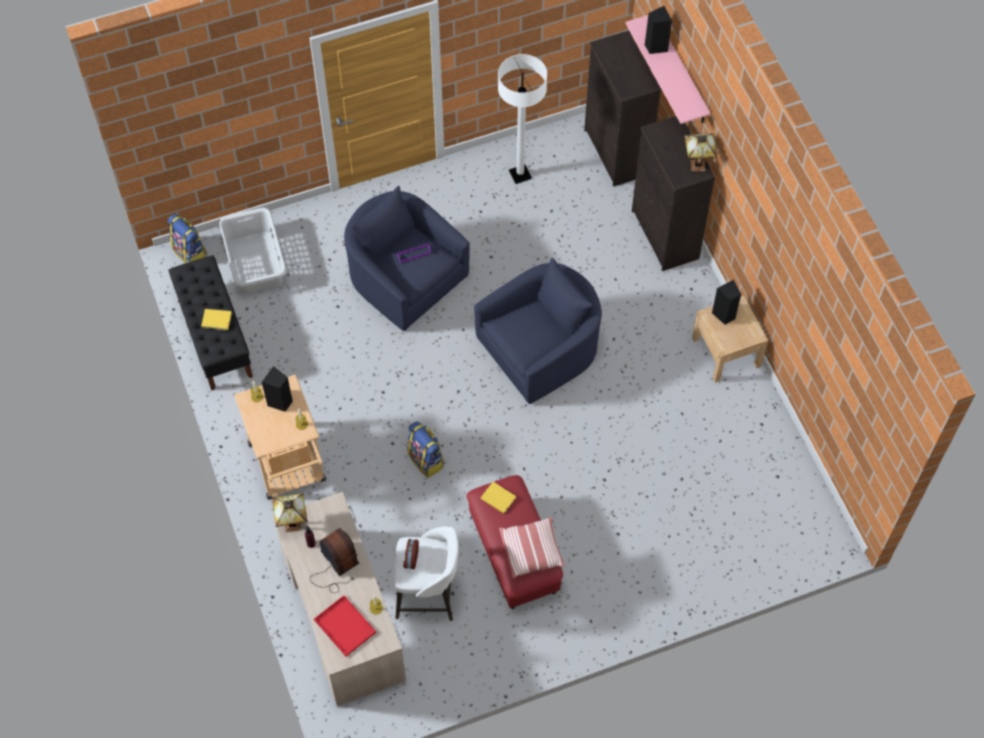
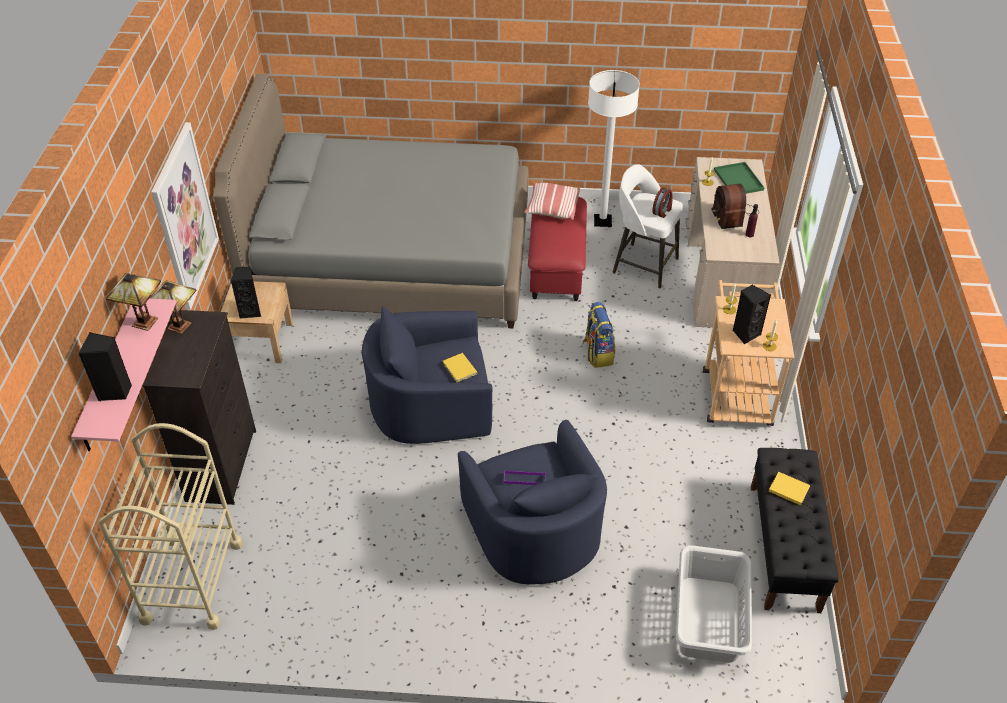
camera: 155 degrees left, 15 degrees down
(190, 253) = (794, 666): backpack -> none
(293, 523) = (761, 252): table lamp -> table lamp (142, 323)
(346, 626) = (737, 179): red tray -> green tray
(498, 497) = (560, 247): yellow book -> yellow book (459, 369)
(520, 175) = (324, 601): white floor lamp -> white floor lamp (602, 221)
(616, 153) = (192, 581): black dresser -> beige cart
(679, 495) = (392, 259): none -> grey bed
(762, 222) = (184, 217): none -> picture

